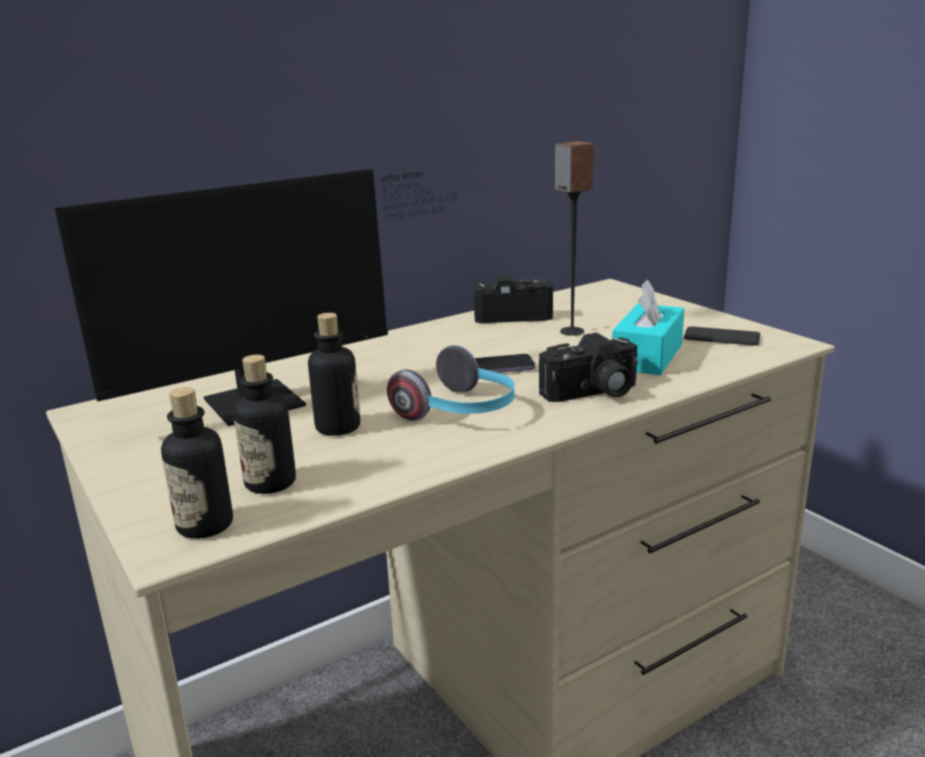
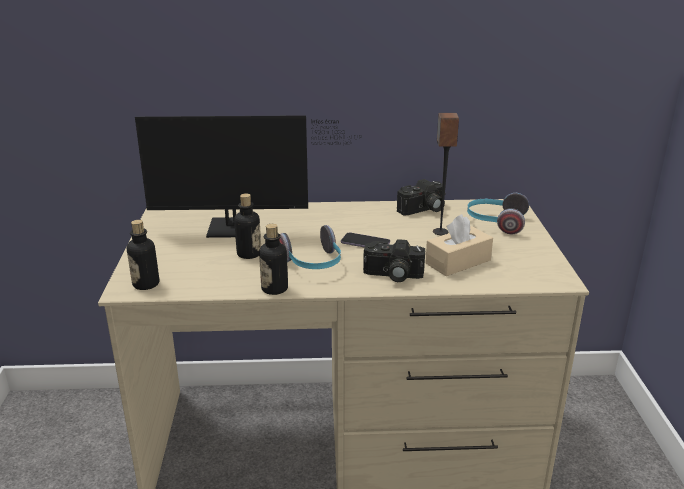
camera: 30 degrees right, 5 degrees up
(270, 483) = (190, 273): bottle -> bottle (274, 288)
(512, 315) = (423, 210): camera -> camera turned 120 degrees clockwise
(620, 307) = (495, 222): none -> headphones
(647, 356) = (458, 262): turquoise tissue box -> beige tissue box
(721, 337) = (524, 263): phone -> none

